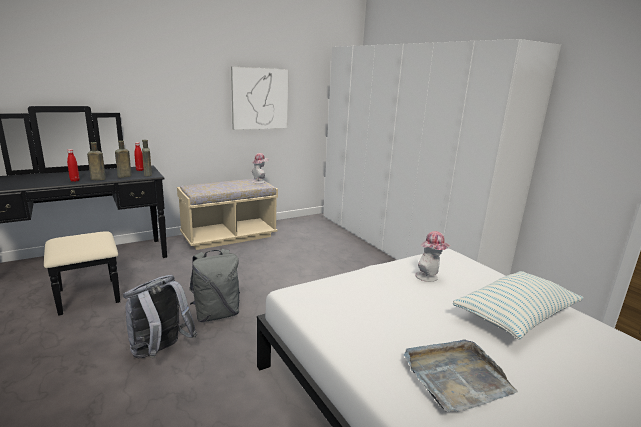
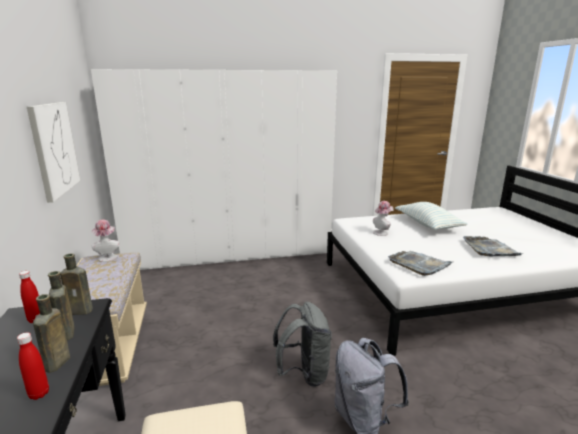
camera: 70 degrees left, 0 degrees up
(335, 302) = (419, 264): none -> grey tray

